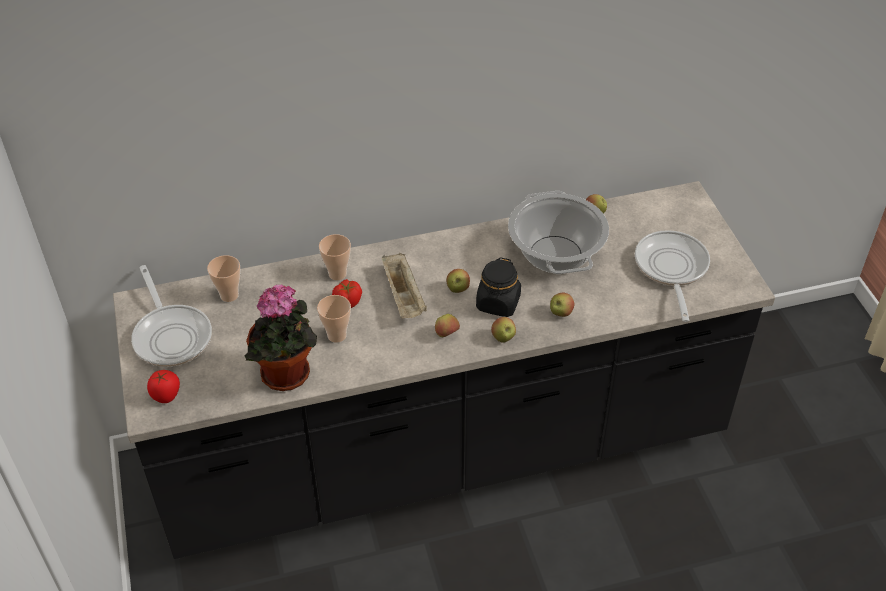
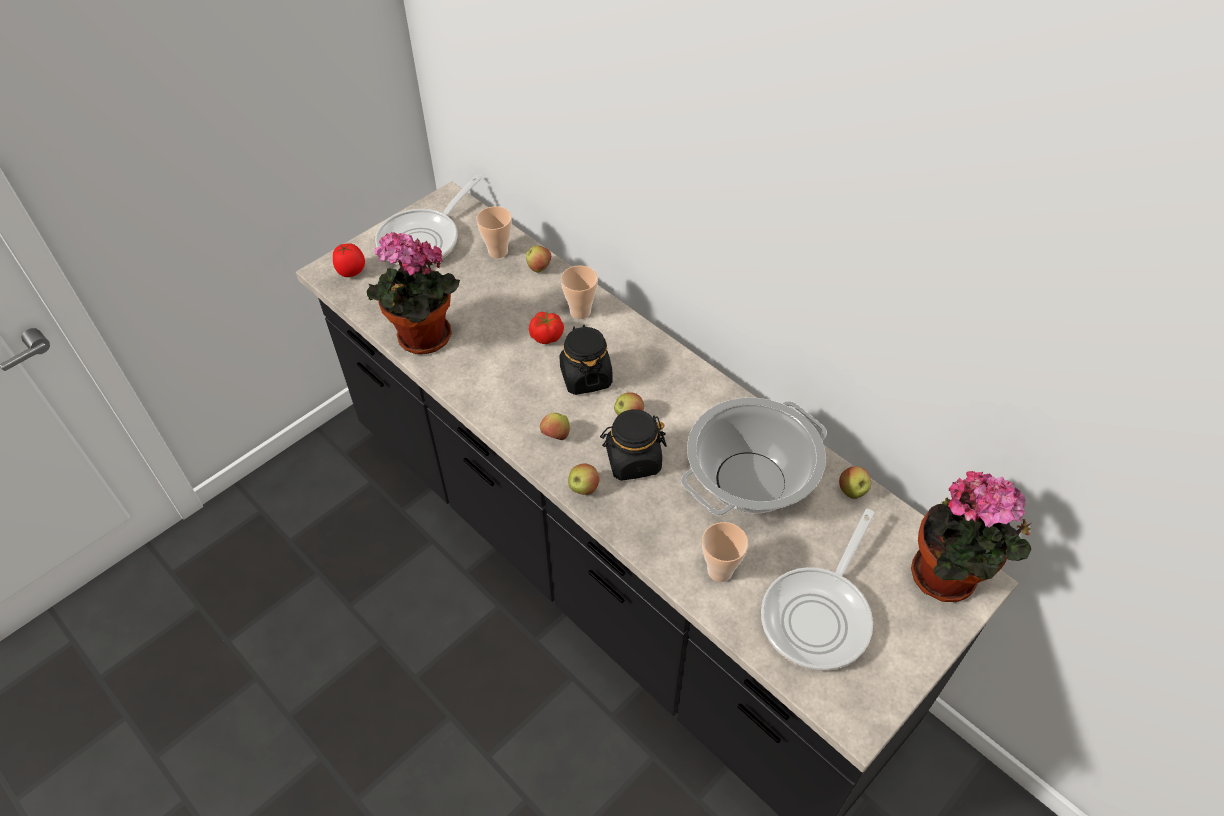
camera: 60 degrees right, 5 degrees up
(337, 335) = (497, 350): cup -> cup (720, 571)
(404, 297) = (585, 377): beige tray -> black jar
(560, 313) = (659, 526): apple -> apple (539, 268)
(671, 269) = (819, 614): frying pan -> frying pan turned 150 degrees clockwise
(680, 206) = (948, 579): none -> potted plant

